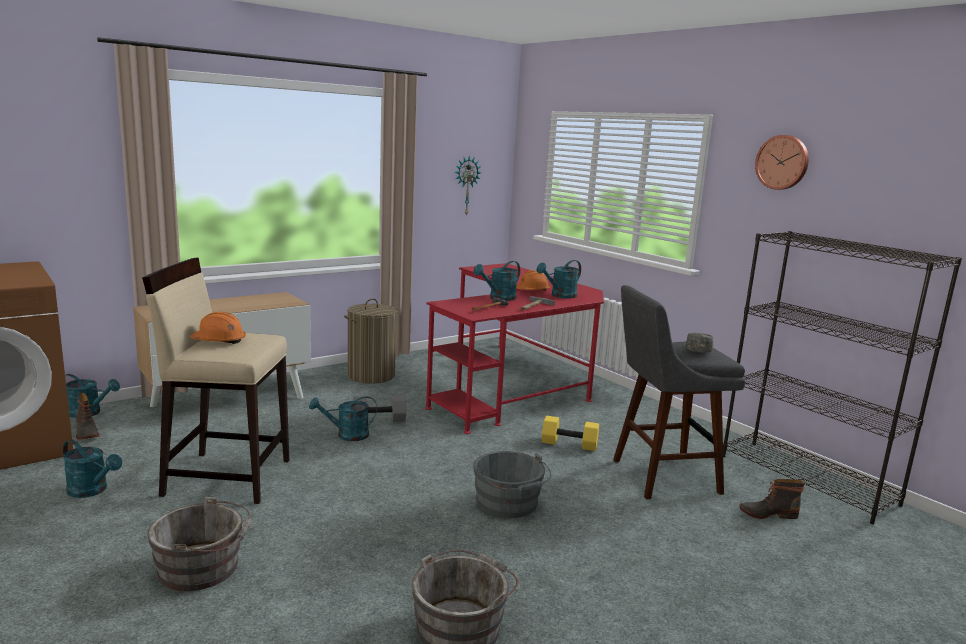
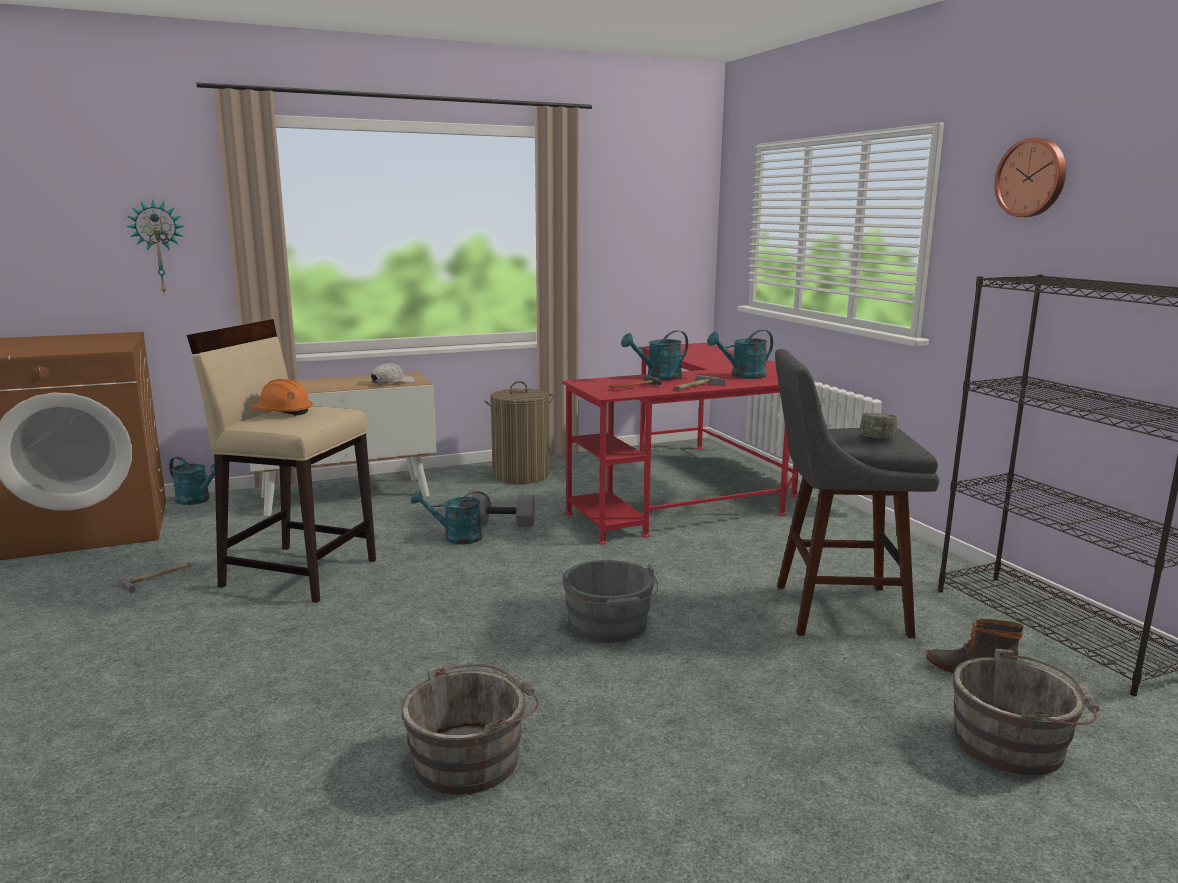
camera: 15 degrees right, 0 degrees up
(86, 433) = (183, 519): boot -> none
(92, 491) = (156, 576): turquoise watering can -> hammer
(203, 568) = (221, 663): grey bucket -> grey bucket (1015, 744)
(273, 303) = (392, 382): none -> white cap
(466, 185) = (652, 245): wall clock -> wall clock (158, 247)
(532, 290) = (710, 370): orange hard hat -> none
(570, 444) = (728, 563): yellow dumbbell -> none

